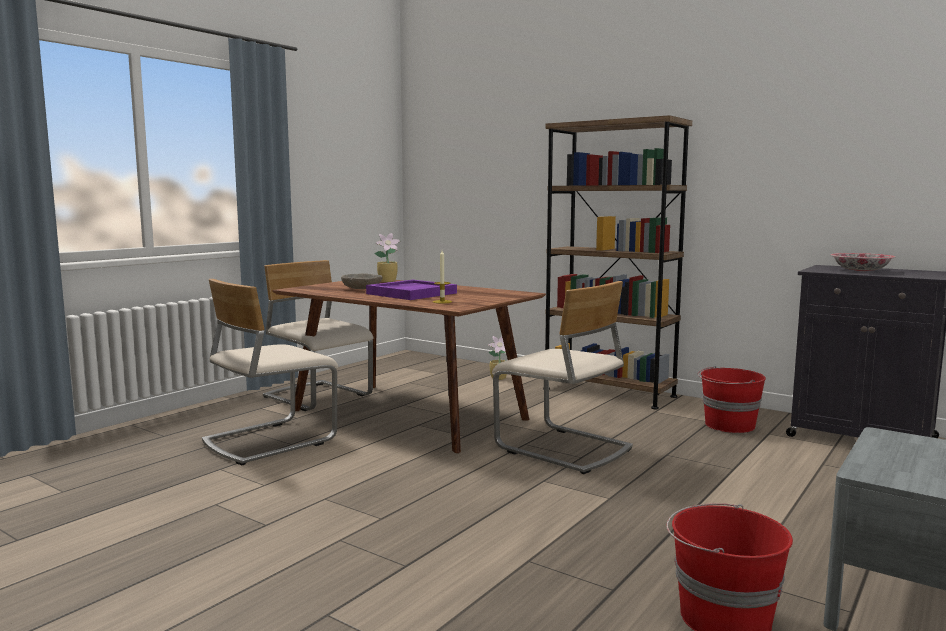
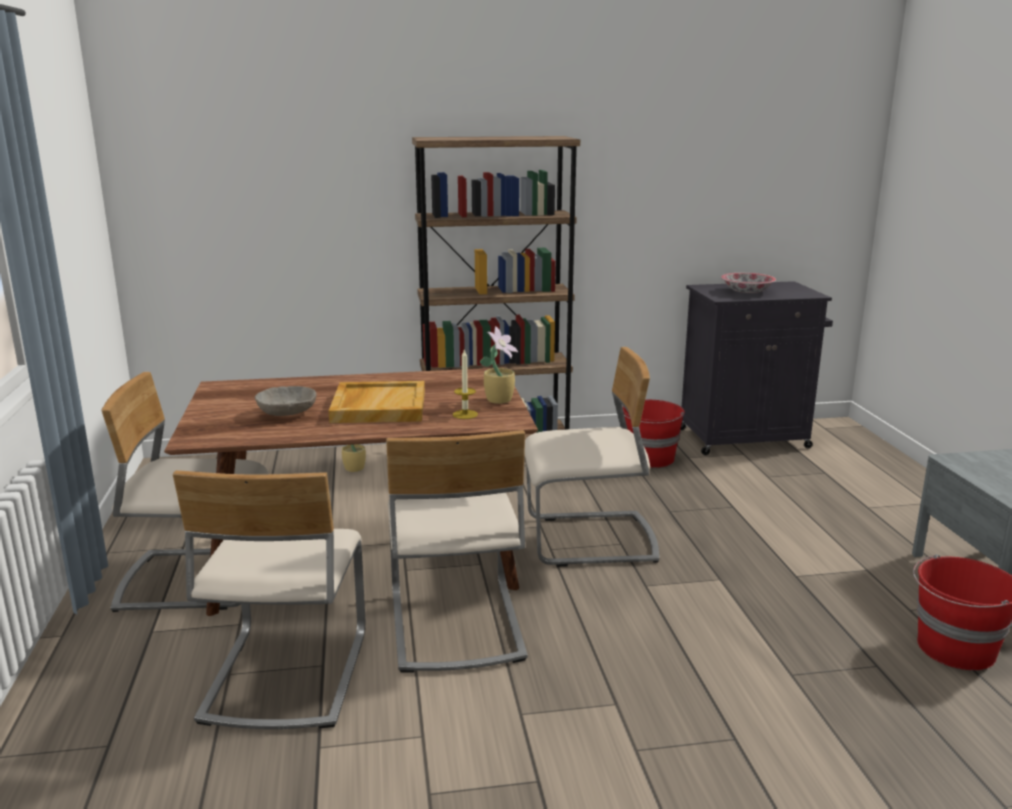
camera: 45 degrees left, 10 degrees up
(384, 454) = (454, 625): none -> beige chair
(388, 281) = (262, 386): potted plant -> potted plant (500, 400)
(411, 293) = (378, 406): purple tray -> beige tray

